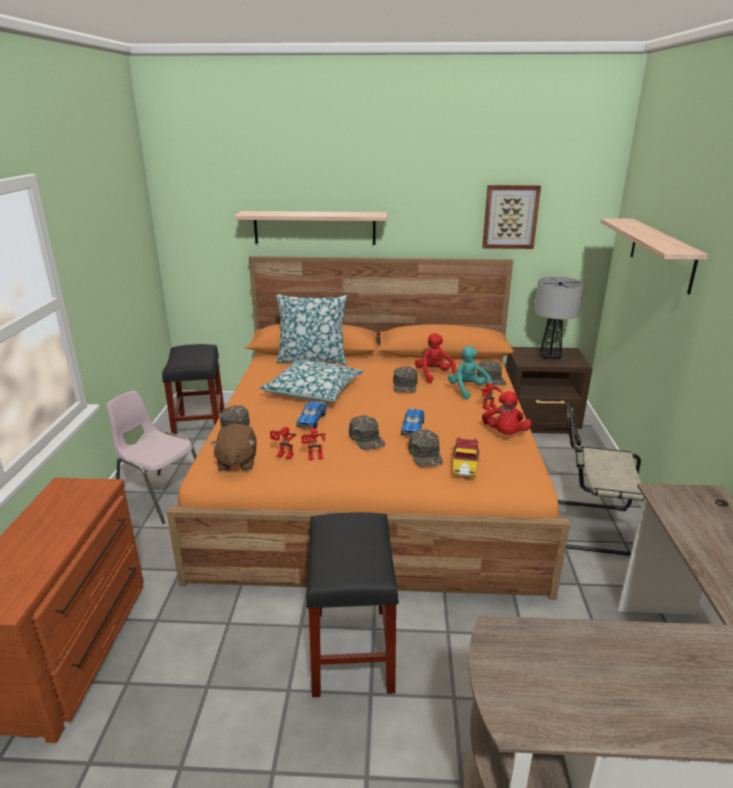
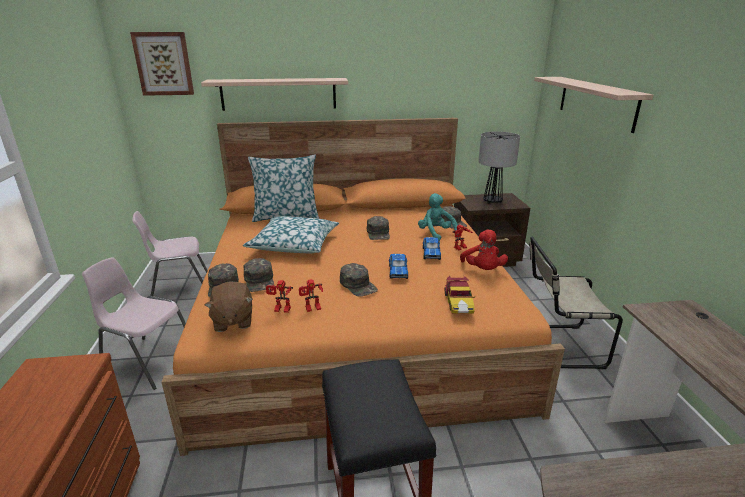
camera: 10 degrees left, 0 degrees up
(199, 426) = (179, 288): black stool -> pink chair
(312, 420) = (301, 272): toy car -> toy car (431, 253)
(426, 454) = (419, 295): green cap -> green cap (260, 280)
(434, 375) = (401, 223): red plush toy -> none
(510, 217) = (454, 80): picture -> picture (164, 64)

